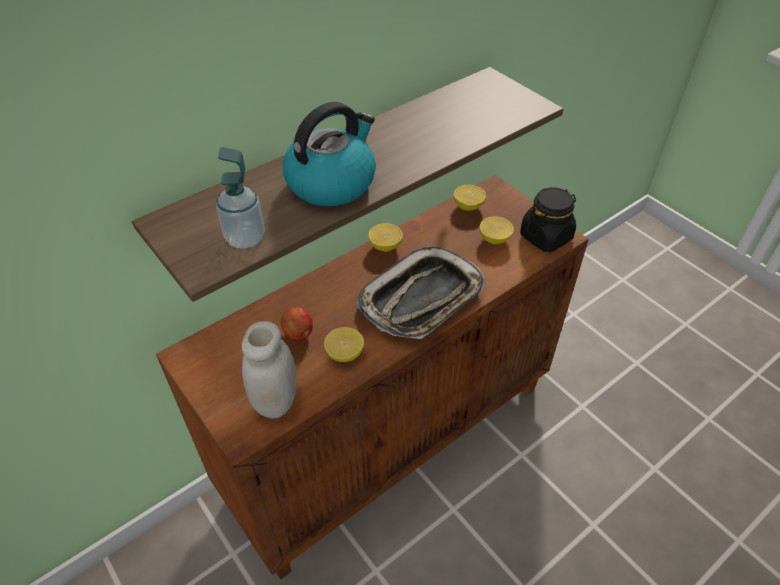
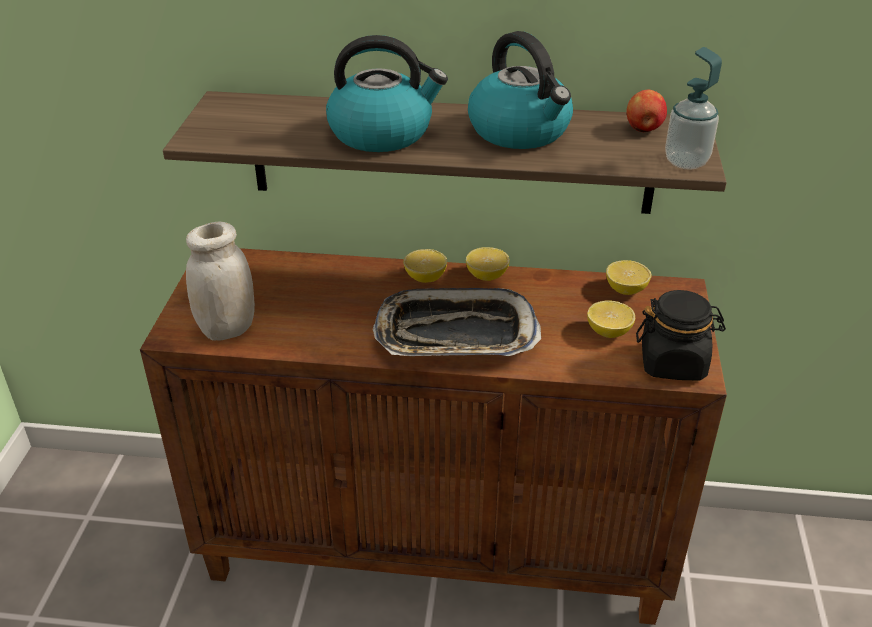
camera: 45 degrees right, 10 degrees down
(245, 238) = (254, 136): soap dispenser -> soap dispenser (686, 161)
(298, 334) = (313, 295): apple -> apple (643, 129)
(344, 354) = (326, 332): lemon -> lemon (425, 278)
(413, 132) = (521, 131): none -> kettle

